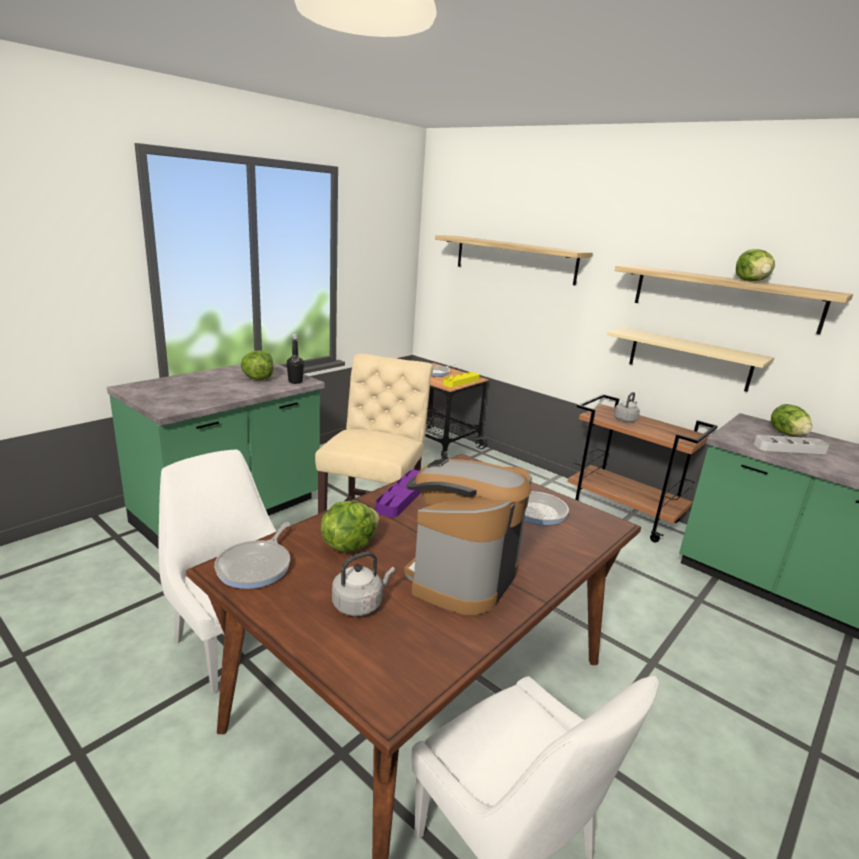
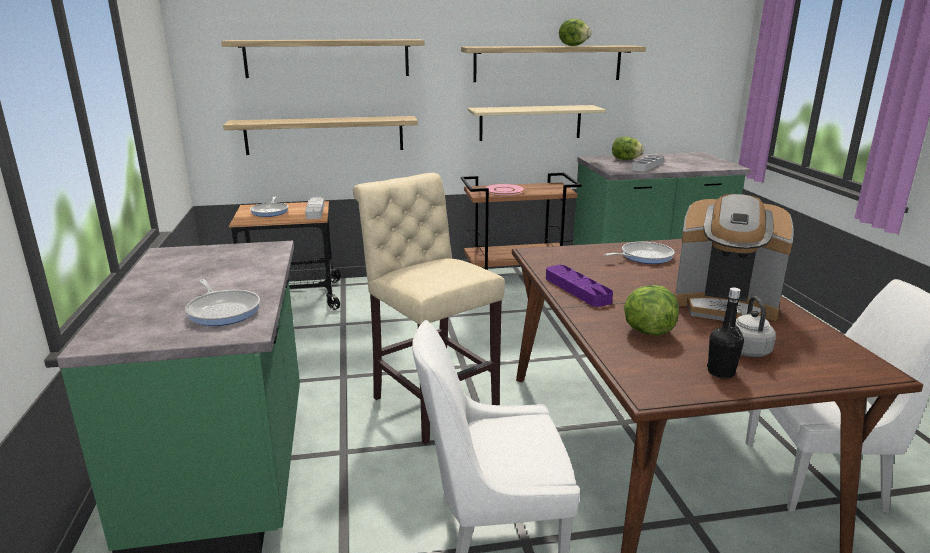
camera: 50 degrees left, 0 degrees up
(256, 566) = (657, 377): frying pan -> frying pan (223, 310)
(258, 378) = (219, 265): lettuce -> none
(295, 382) = (268, 251): black bottle -> black bottle (721, 372)
(460, 576) = (724, 305): coffee machine -> coffee machine turned 45 degrees counterclockwise
(461, 382) = (315, 211): yellow tray -> grey tray
(500, 324) = (324, 135): none -> shelf
(625, 419) = (504, 190): grey kettle -> pink plate

